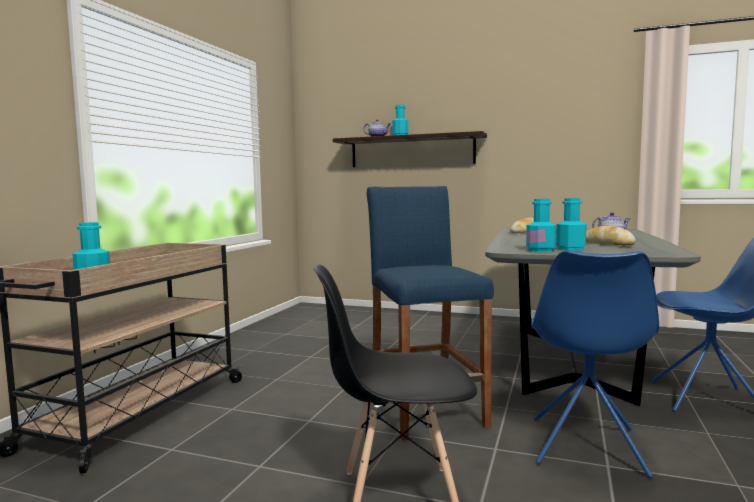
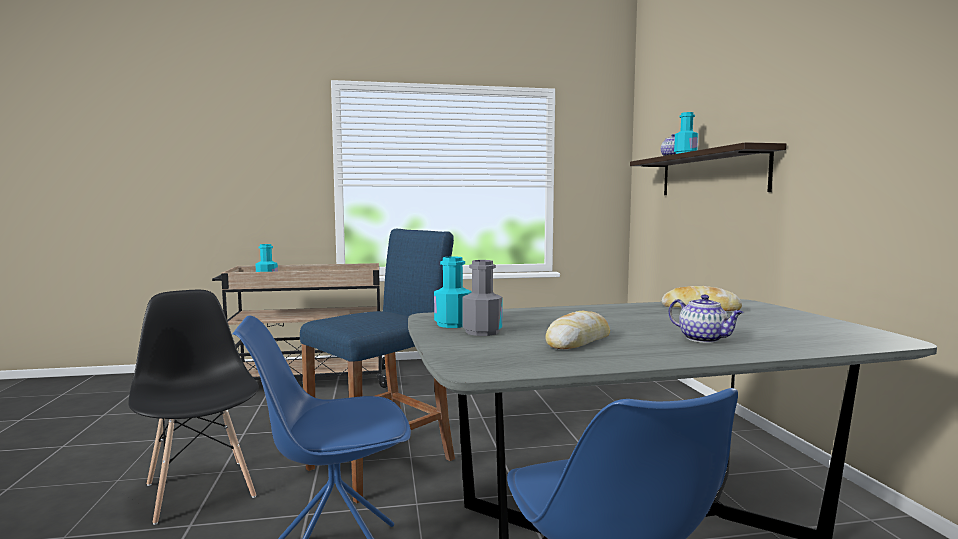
camera: 60 degrees right, 0 degrees up
(570, 249) = (482, 332): turquoise bottle -> grey bottle

